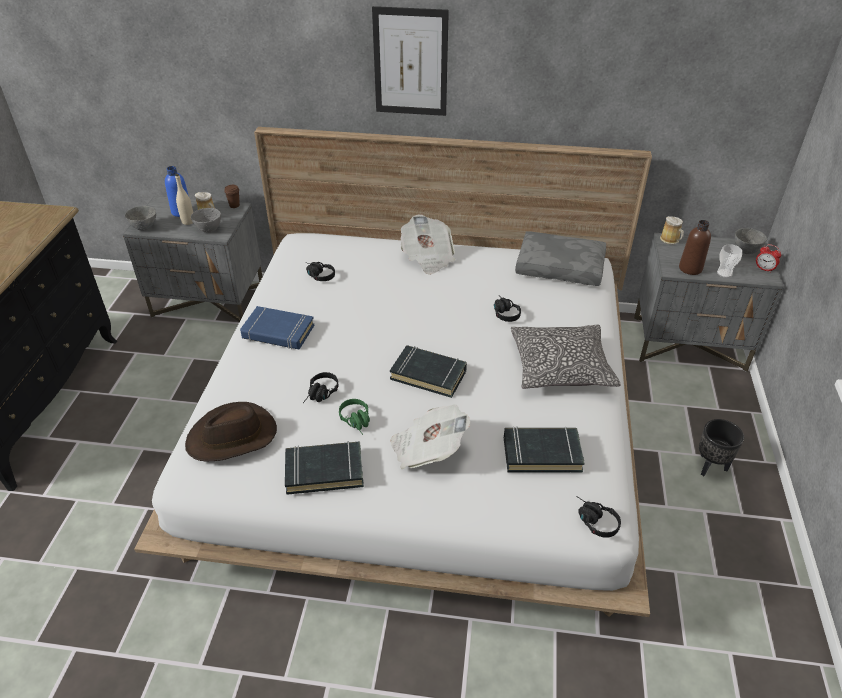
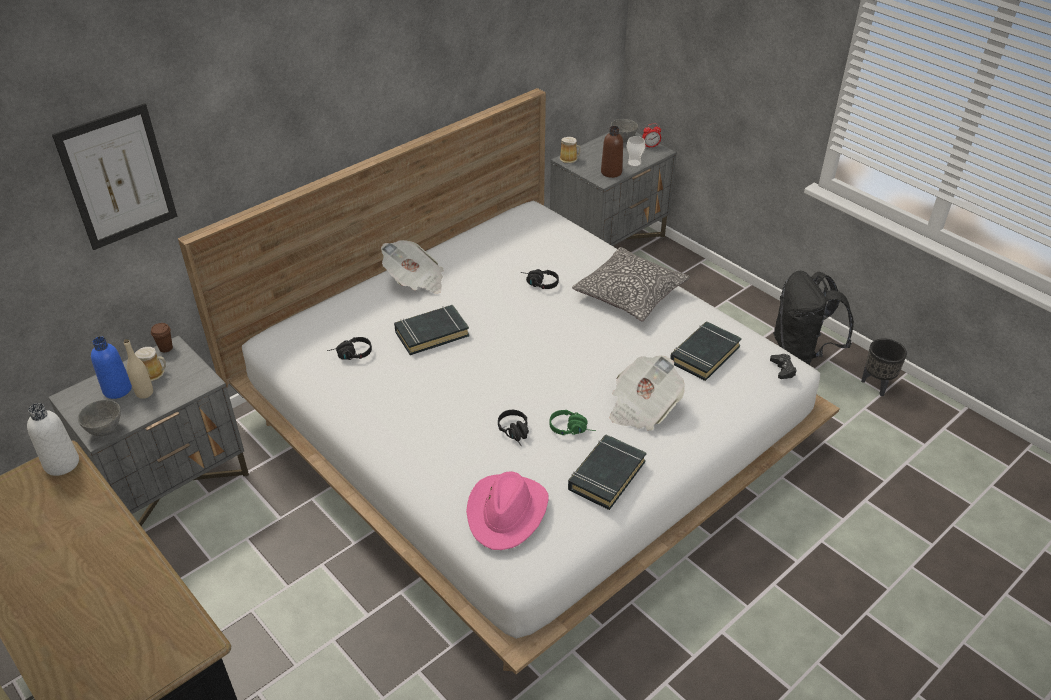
camera: 50 degrees left, 0 degrees up
(52, 215) = (62, 463): none -> white bottle
(208, 230) = (184, 385): grey bowl -> none
(233, 437) = (507, 512): brown hat -> pink hat
(278, 332) = (401, 419): blue book -> none
(410, 62) = (326, 93): picture -> picture (118, 177)
(428, 375) = (562, 362): black book -> black book (431, 333)
(560, 267) = (520, 225): grey pillow -> none
(593, 521) = (783, 369): black headphones -> black game controller
(711, 466) = (725, 313): black planter -> black planter (877, 385)
(737, 555) = (801, 353): none -> black backpack

